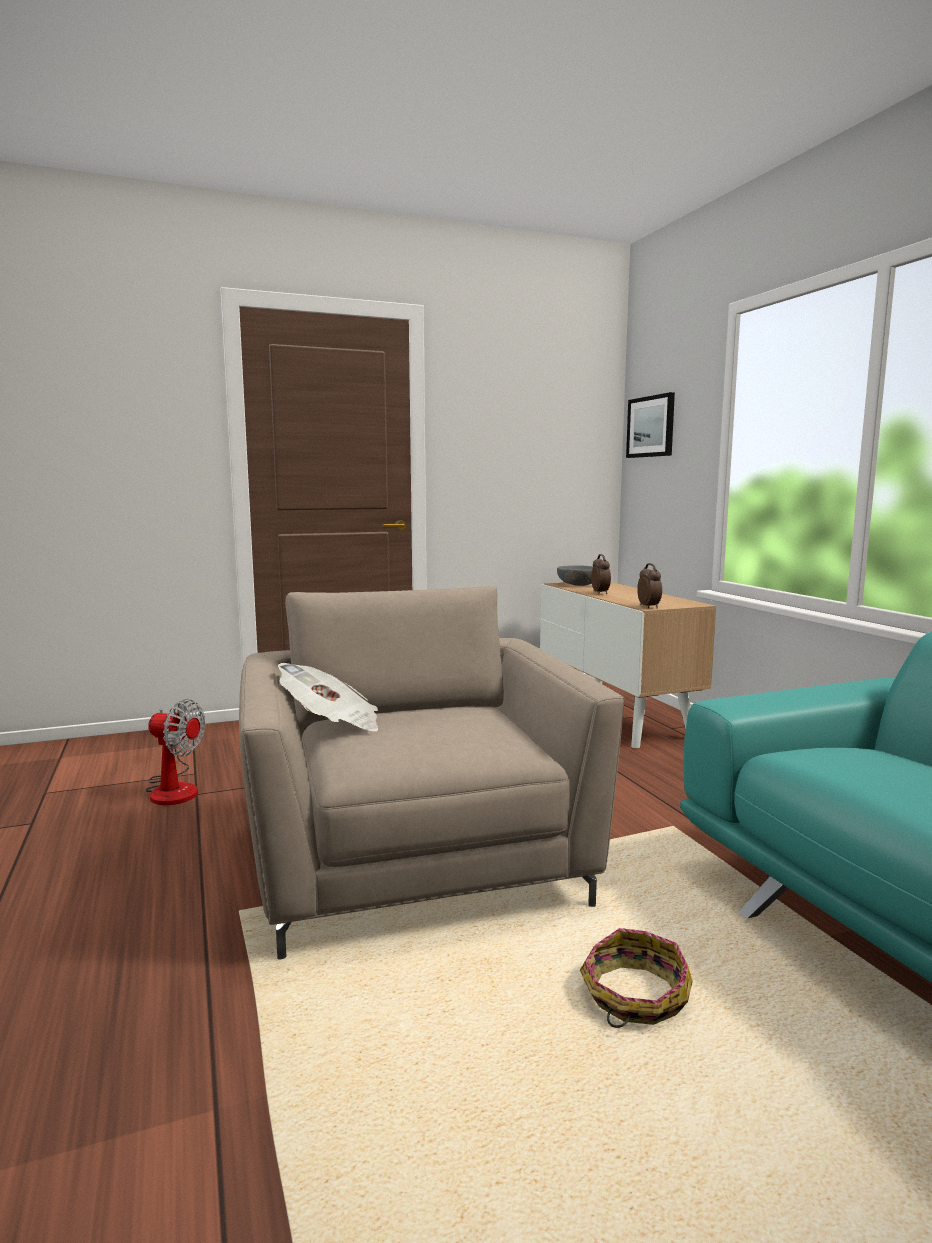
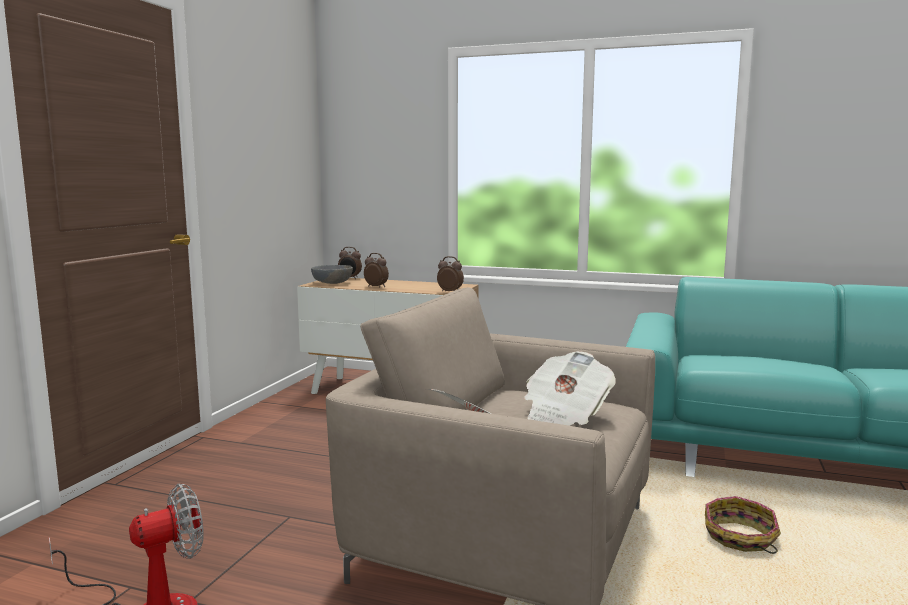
camera: 50 degrees left, 0 degrees up
(443, 734) = (564, 413): none -> newspaper
(611, 583) = (350, 278): none -> alarm clock
(651, 426) = (360, 139): picture -> none

